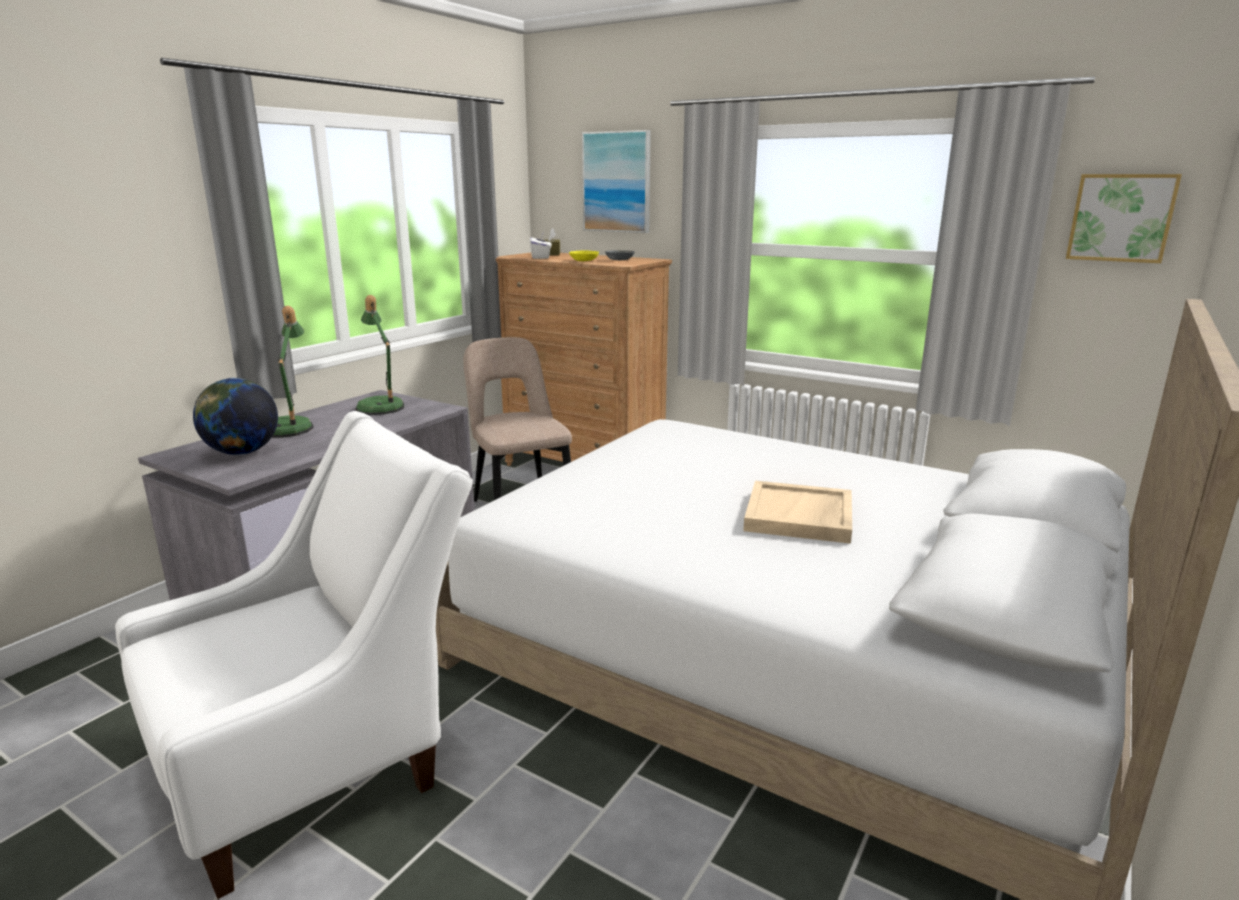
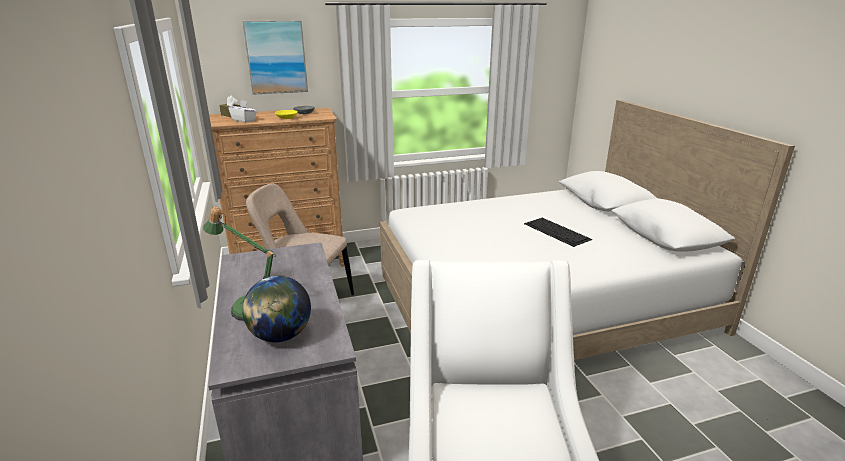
camera: 50 degrees left, 5 degrees up
(380, 405) = (263, 264): table lamp -> none
(800, 516) = (557, 231): beige tray -> keyboard
(1121, 218) = (552, 64): picture -> none

